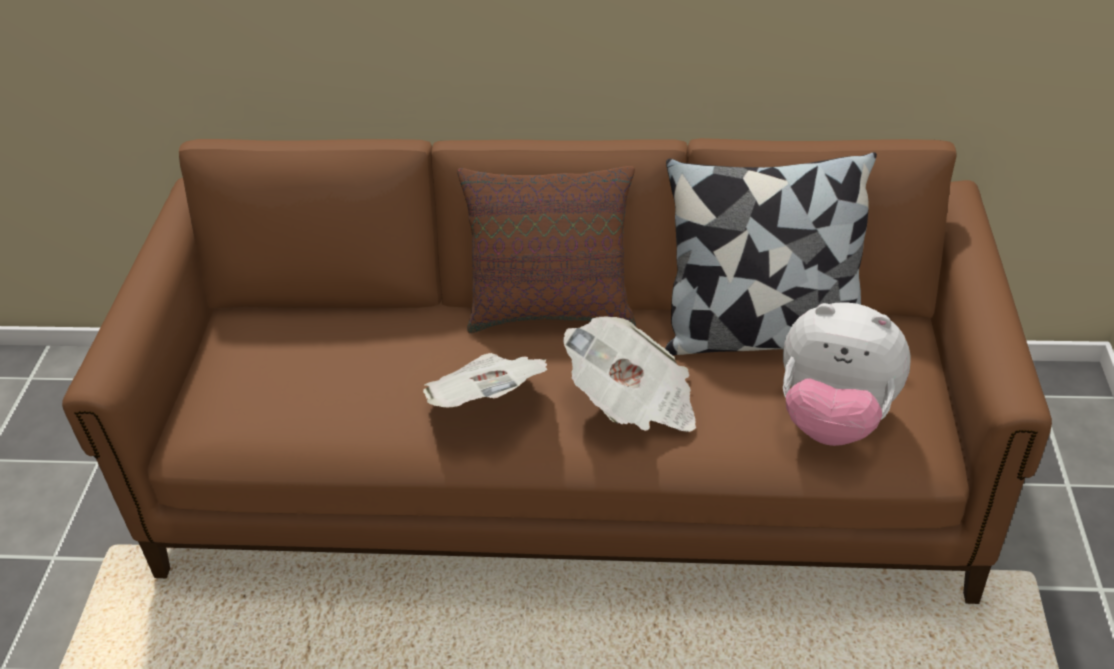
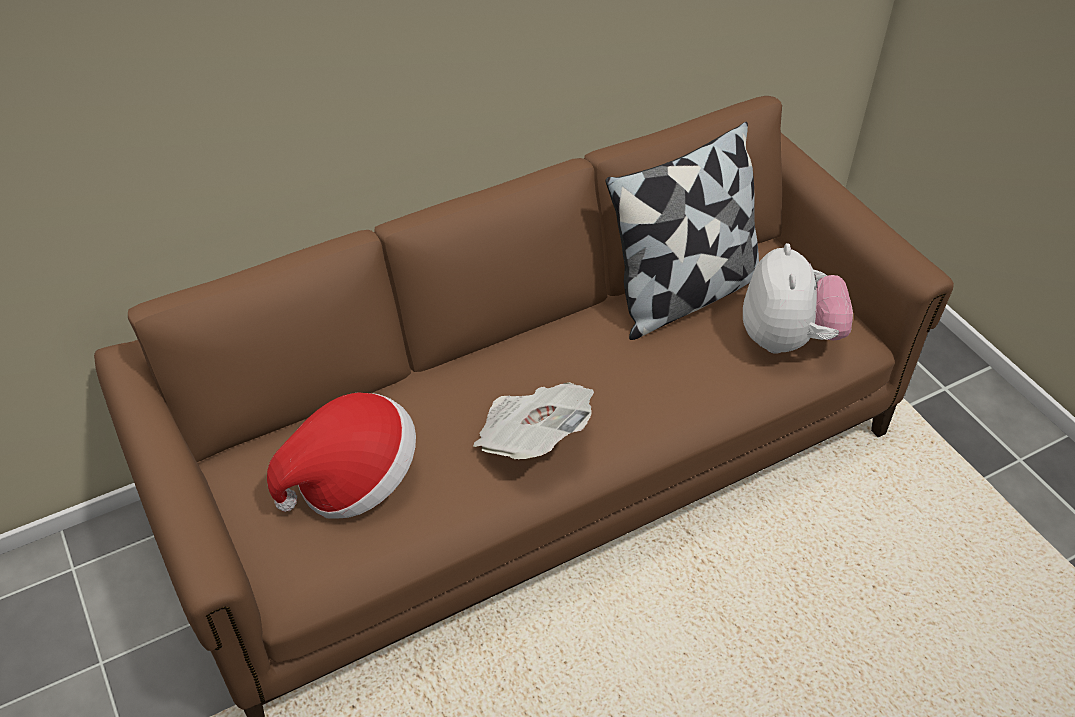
camera: 35 degrees left, 5 degrees up
(308, 371) = (352, 480): none -> hat
(552, 314) = (516, 342): brown pillow -> none
(634, 403) = (644, 388): newspaper -> none
(834, 418) = (788, 339): plush toy -> plush toy turned 75 degrees counterclockwise

